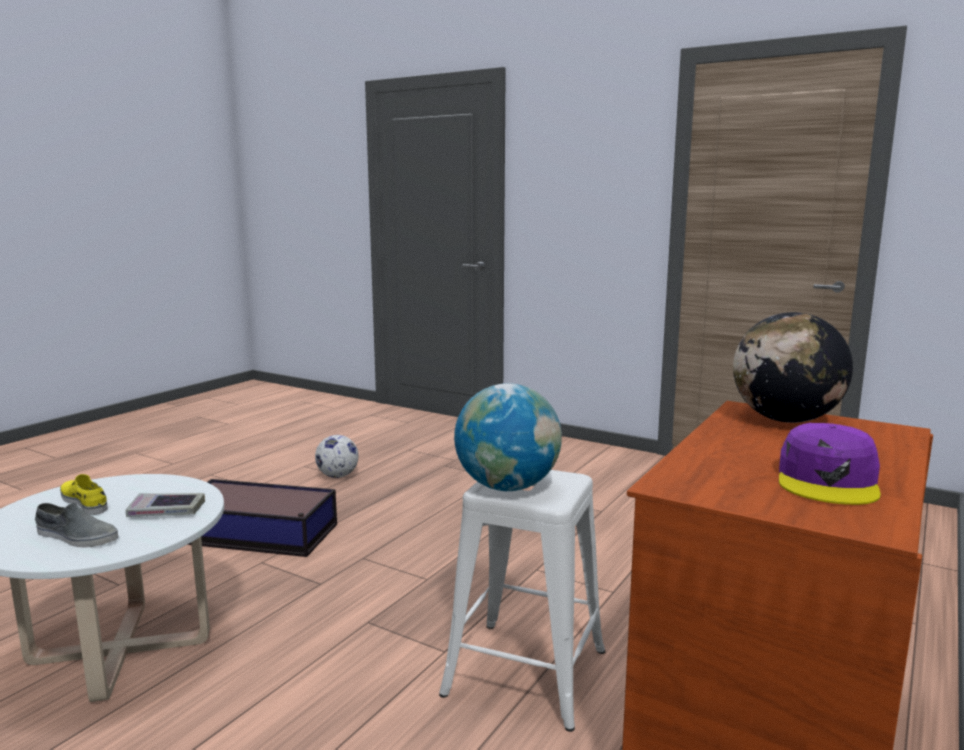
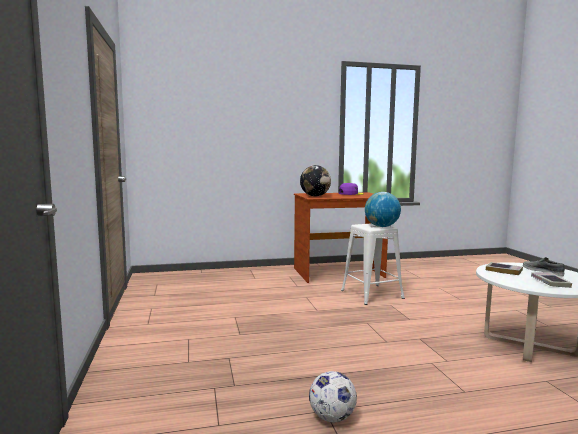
camera: 135 degrees left, 5 degrees down
(85, 502) = (550, 282): yellow shoe -> book
(259, 534) = (441, 381): storage box -> none

